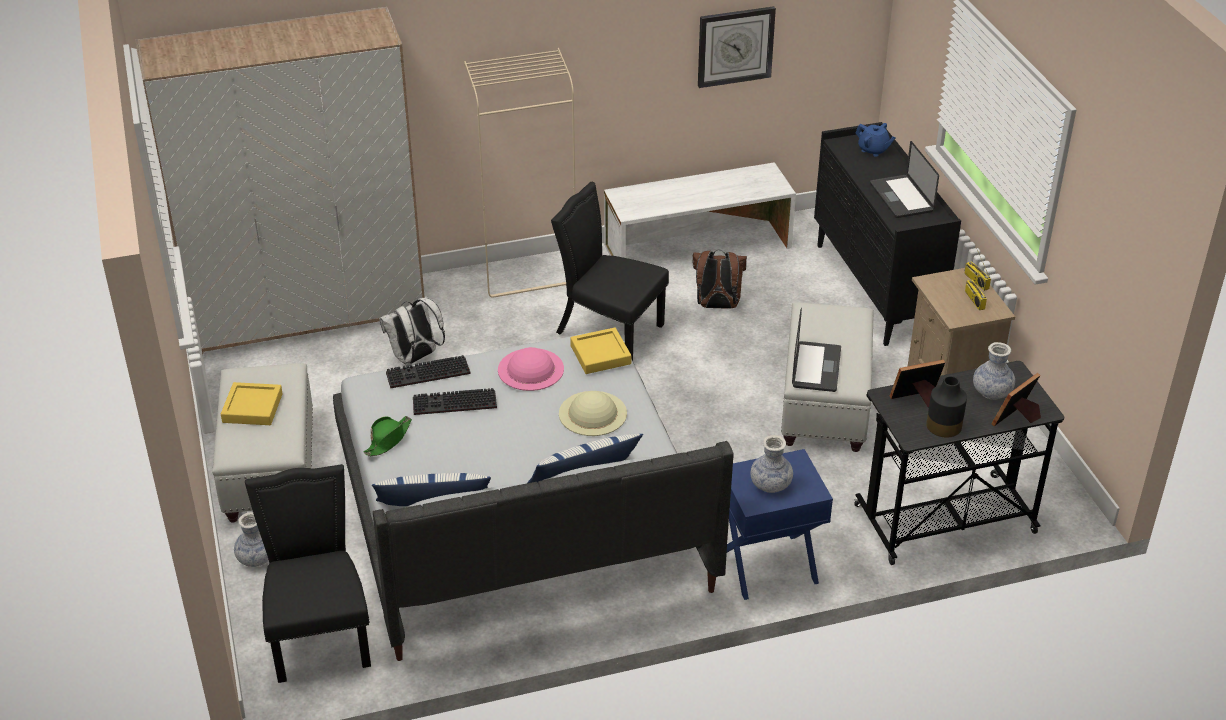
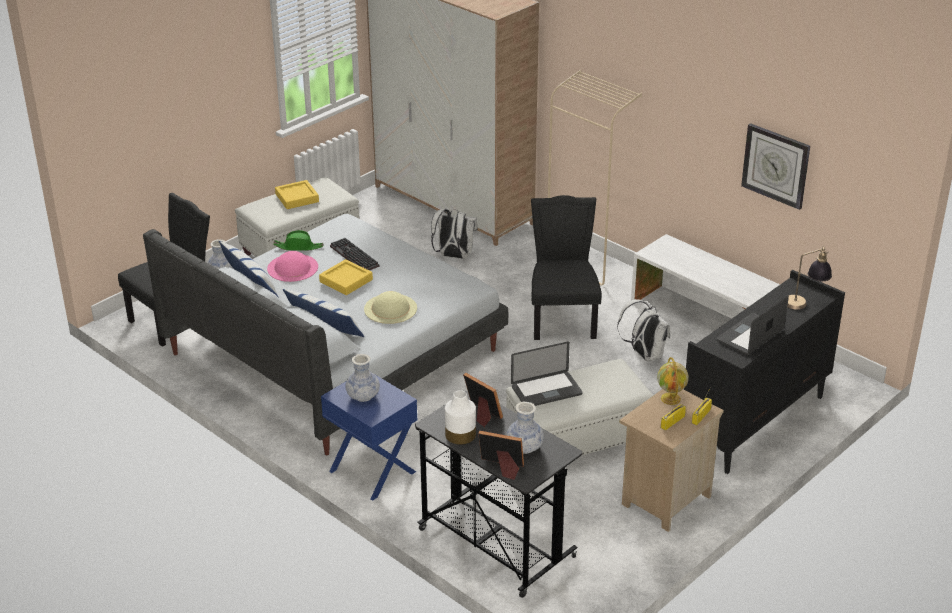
camera: 60 degrees right, 5 degrees down
(427, 375) = (373, 237): keyboard -> none
(530, 369) = (413, 270): pink hat -> pink hat (292, 267)
(600, 355) = (455, 290): yellow tray -> yellow tray (346, 281)
(716, 306) = (644, 354): brown backpack -> white backpack
(873, 150) = (805, 303): blue teapot -> table lamp
(938, 287) = (671, 399): none -> globe
(943, 425) = (460, 434): black vase -> white vase

